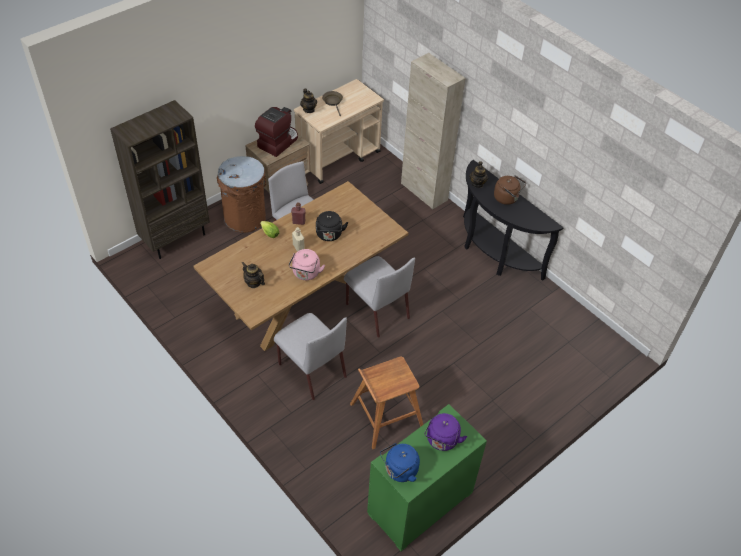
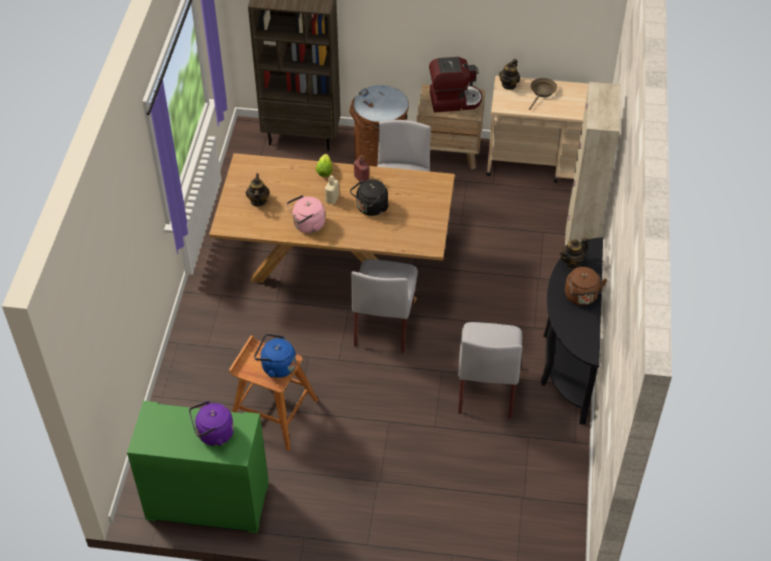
camera: 50 degrees right, 0 degrees up
(311, 369) = (266, 326): grey chair -> grey chair (486, 387)
(399, 471) = (152, 425): blue kettle -> blue kettle (276, 366)

